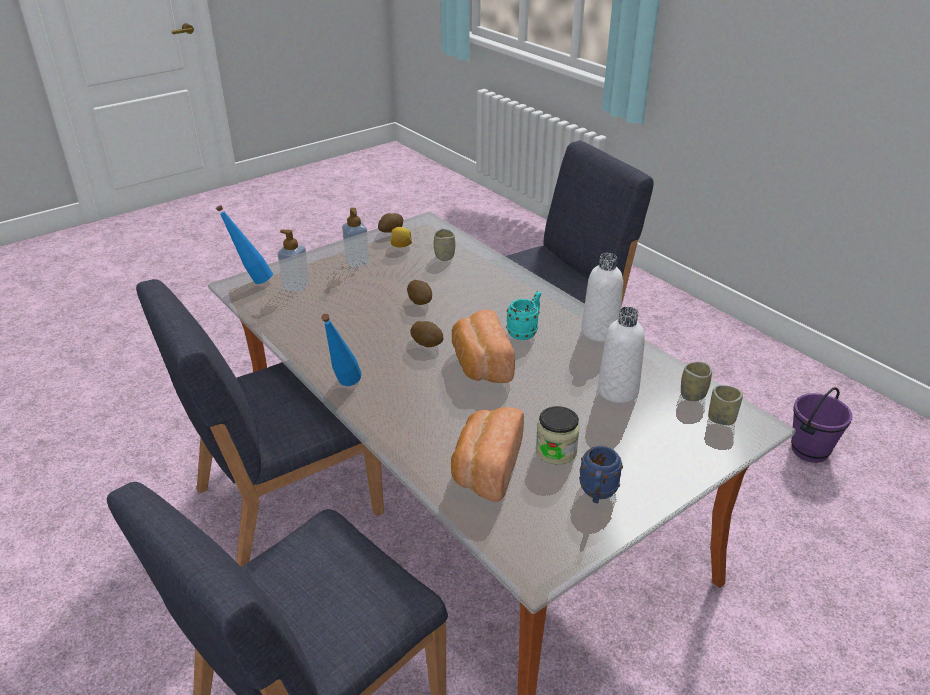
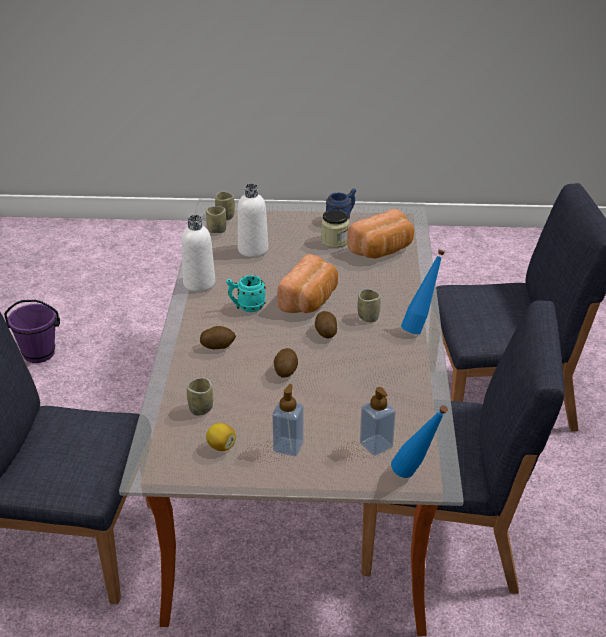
camera: 140 degrees left, 0 degrees up
(391, 231) = (204, 476): potato -> potato (218, 346)
(406, 375) = (368, 317): none -> cup

